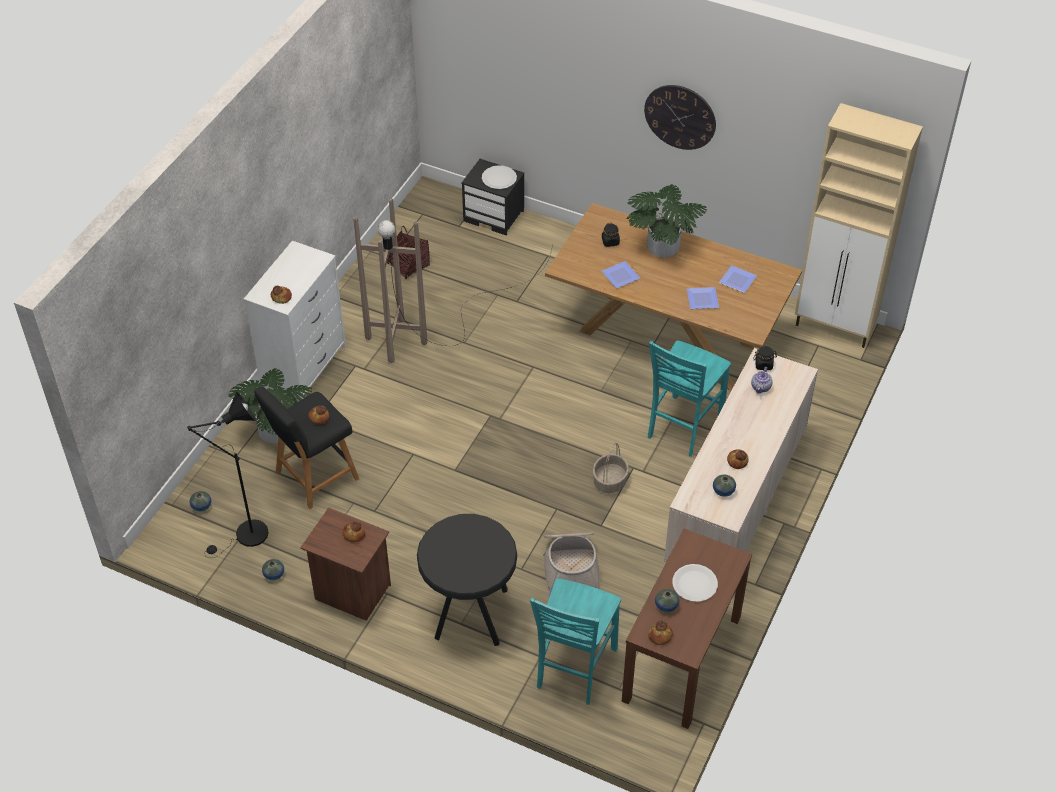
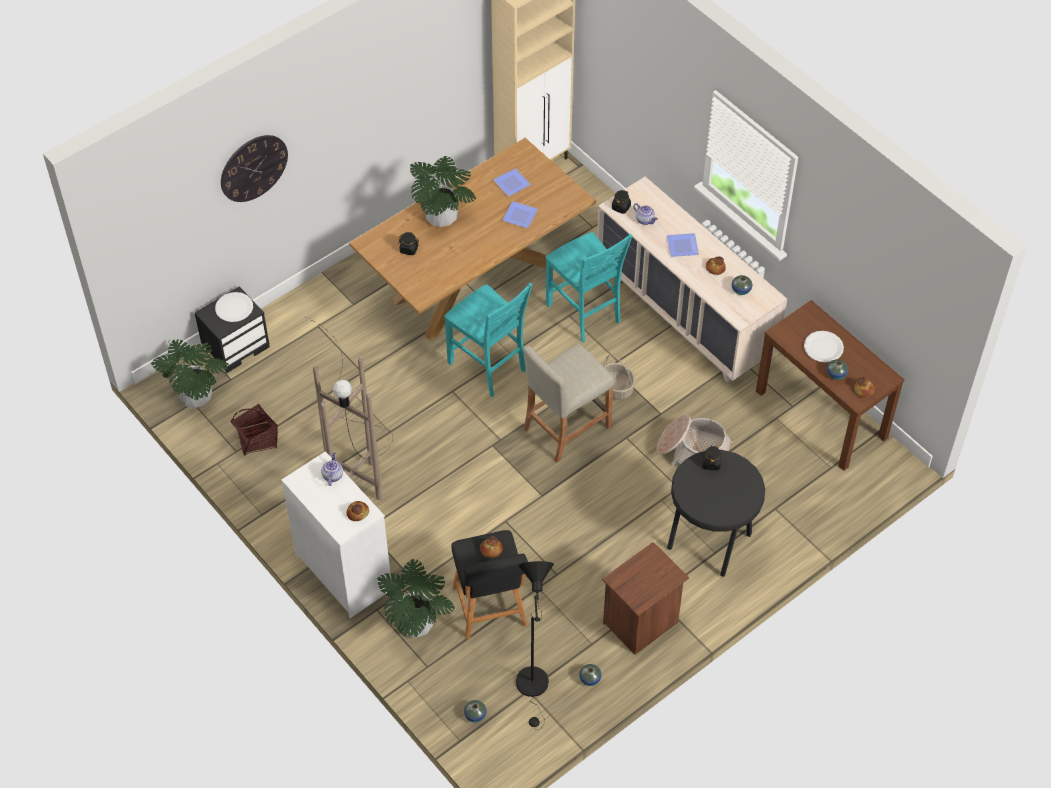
camera: 65 degrees left, 5 degrees up
(312, 268) = (332, 475): none -> teapot
(353, 534) = (644, 569): bread -> none
(430, 213) = (196, 396): none -> potted plant
(492, 537) = (711, 463): none -> black jar
(541, 460) = (566, 427): none -> beige stool
(574, 669) = (798, 490): turquoise chair -> turquoise chair (488, 367)
(621, 275) = (456, 258): plate -> plate (681, 245)
(680, 117) = (364, 112): wall clock -> wall clock (253, 168)

